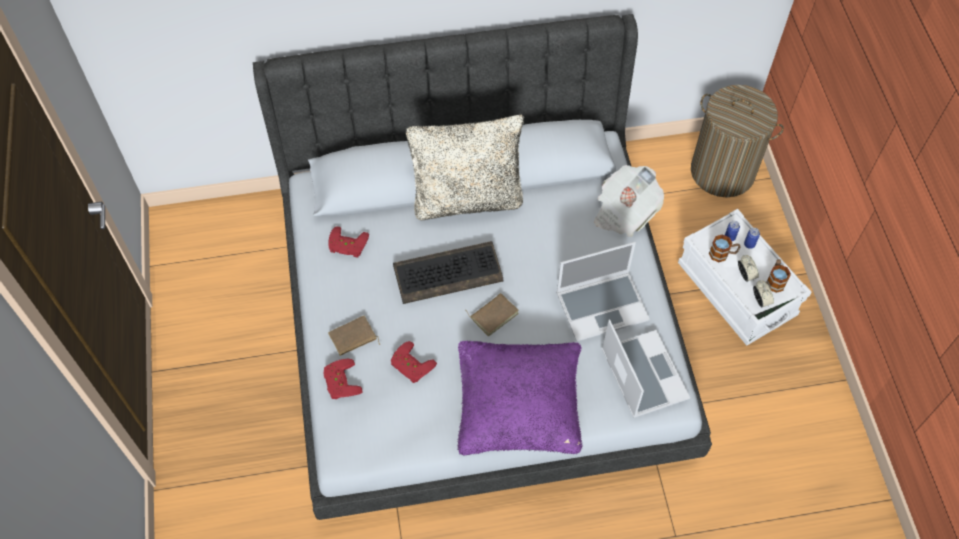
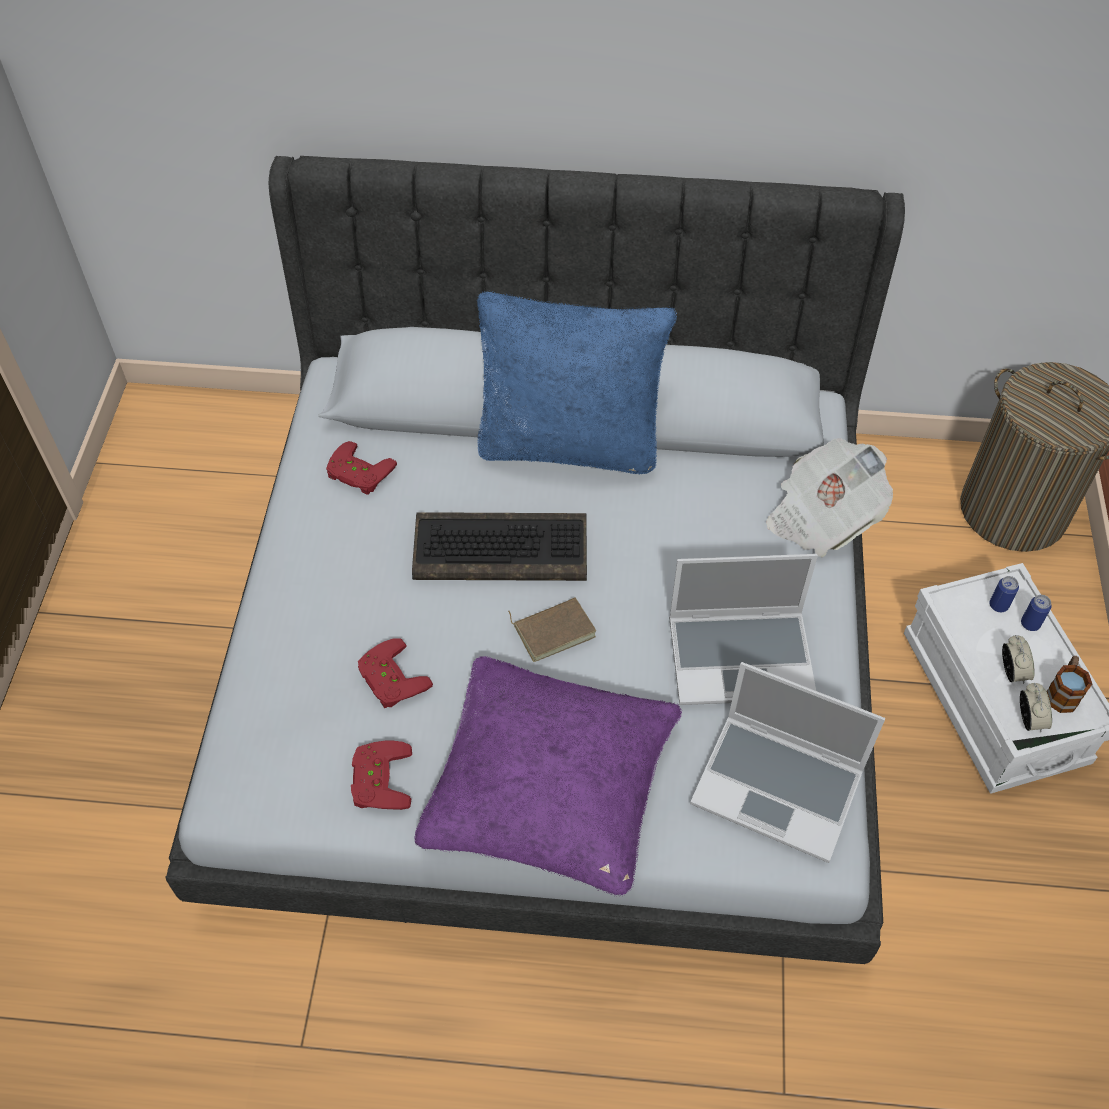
camera: 15 degrees right, 5 degrees down
(339, 382) = (267, 677): red game controller -> red game controller (377, 779)
(353, 338) = (315, 615): brown book -> none
(468, 201) = (570, 449): beige pillow -> blue pillow
(642, 374) = (779, 787): laptop -> laptop turned 120 degrees clockwise
(722, 254) = (979, 629): mug -> none

